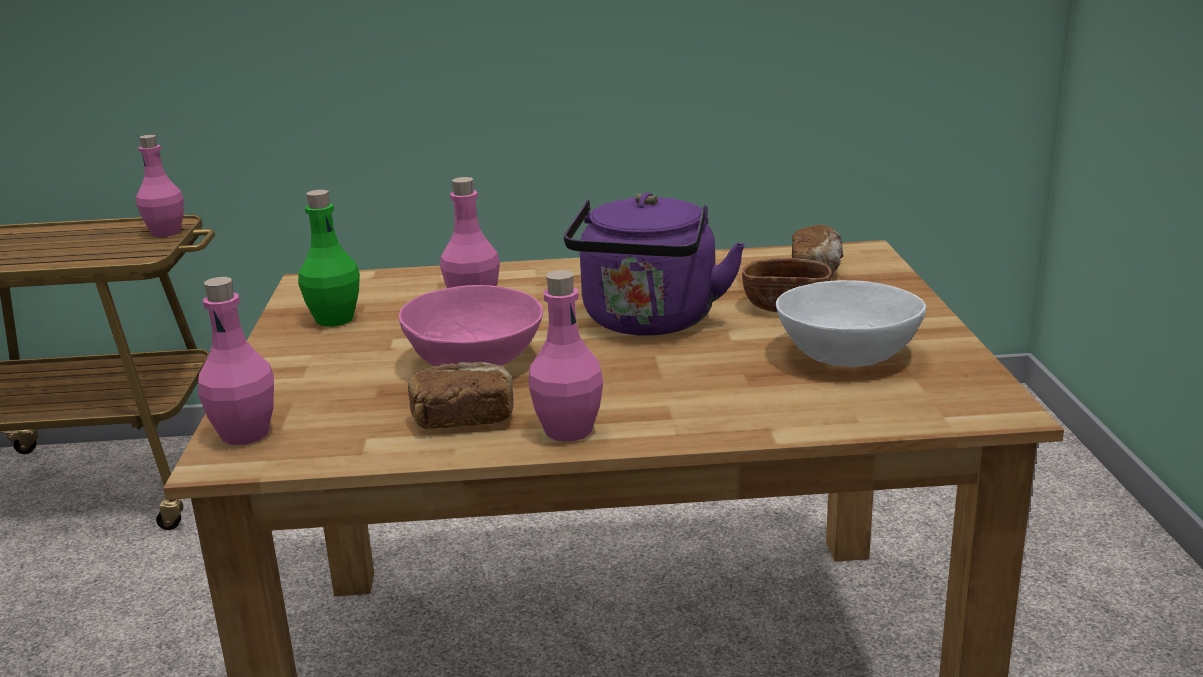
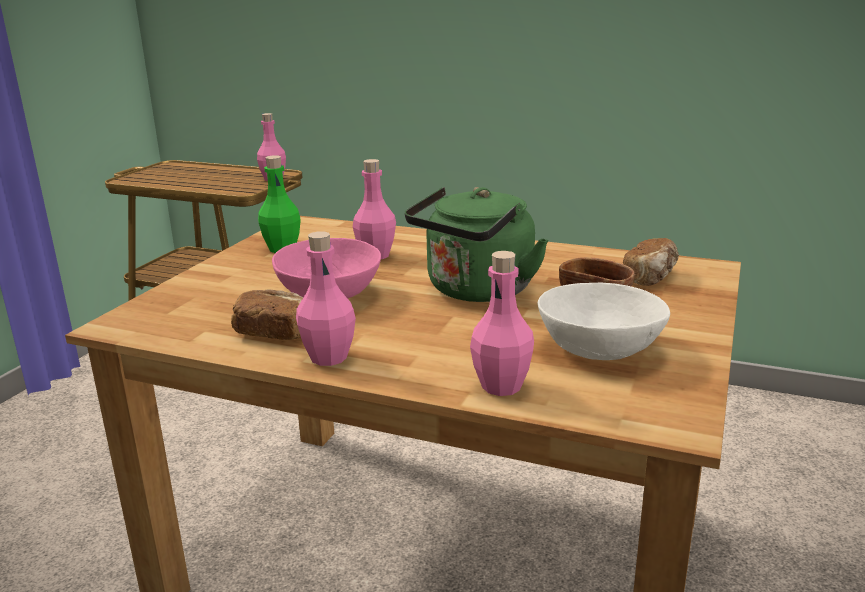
camera: 25 degrees right, 0 degrees up
(245, 434) = (144, 312): pink bottle -> pink bottle (501, 386)
(648, 323) = (476, 291): purple kettle -> green kettle

